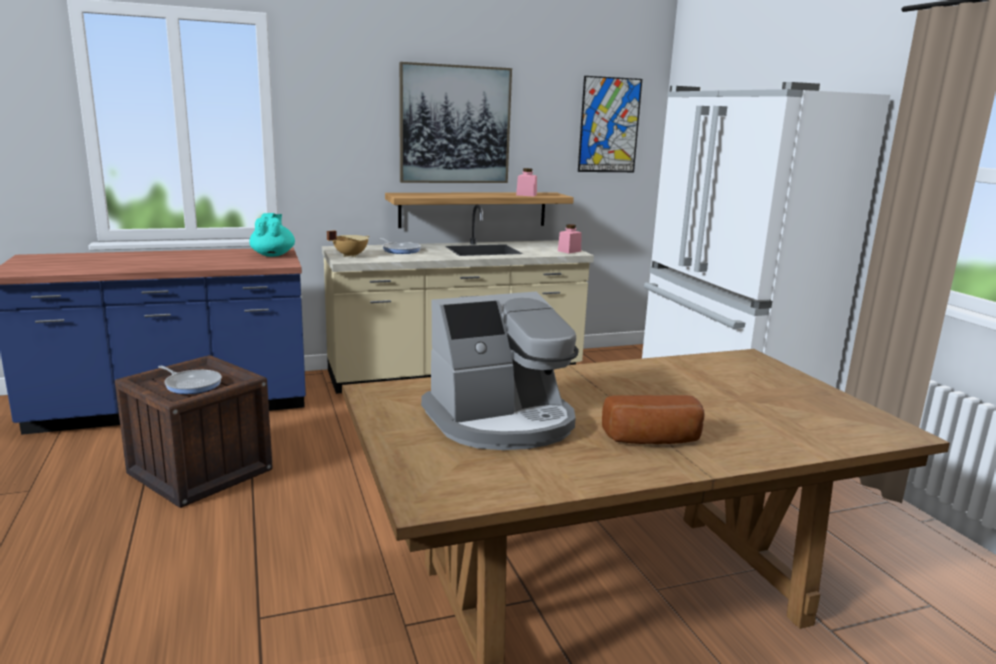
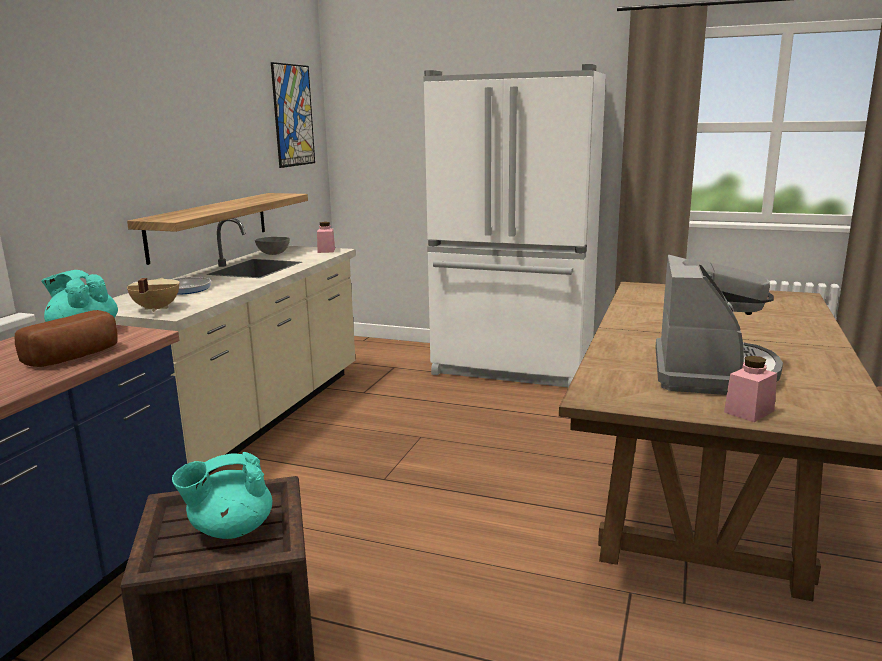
camera: 50 degrees left, 0 degrees up
(191, 384) = (230, 530): frying pan -> turquoise teapot
(455, 125) = (180, 123): picture -> none
(526, 195) = (266, 198): pink jar -> pink jar (749, 411)
(528, 244) = (273, 254): none -> grey bowl
(653, 440) = (780, 344): bread -> bread (76, 357)

